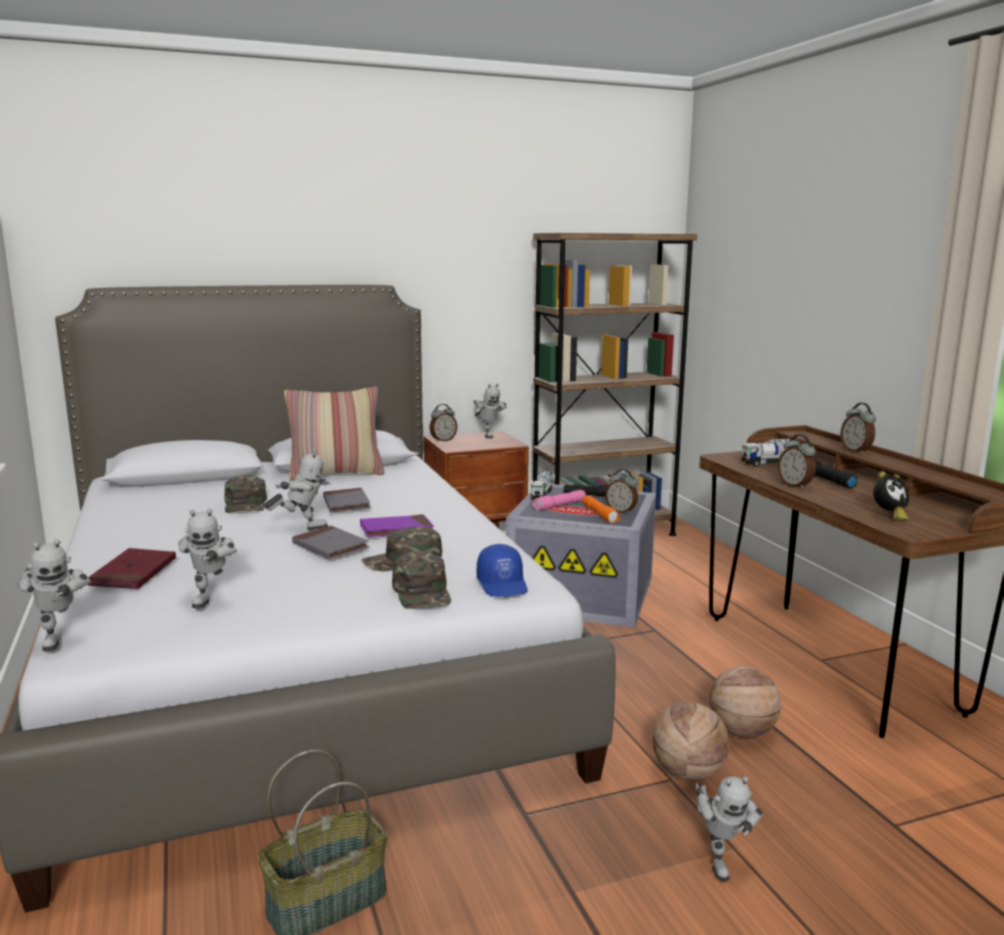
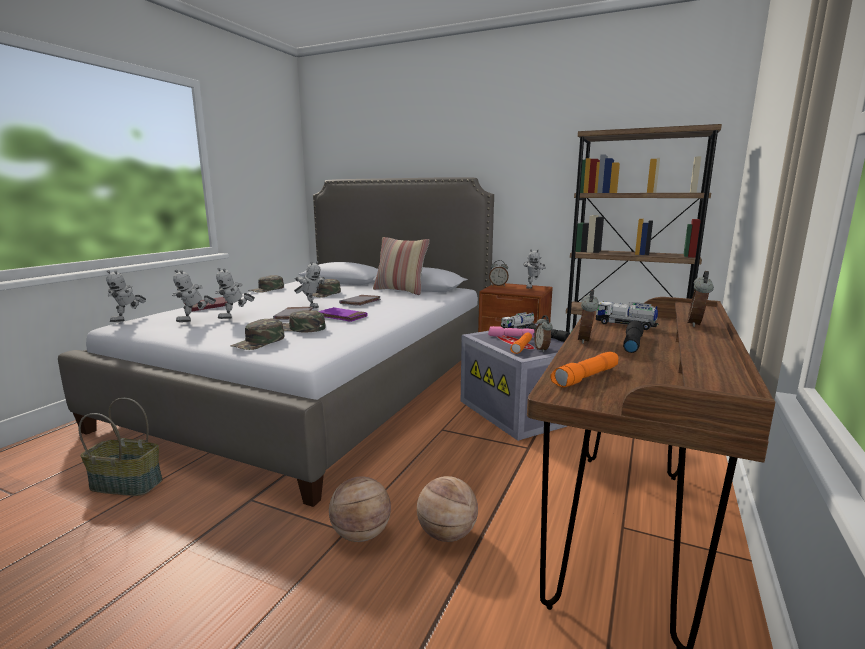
camera: 45 degrees right, 0 degrees up
(106, 520) = (267, 289): none -> green cap
(503, 585) = (298, 351): blue cap -> none
(719, 859) = (268, 590): toy robot -> toy robot (236, 317)
(889, 516) = (586, 378): alarm clock -> orange flashlight

